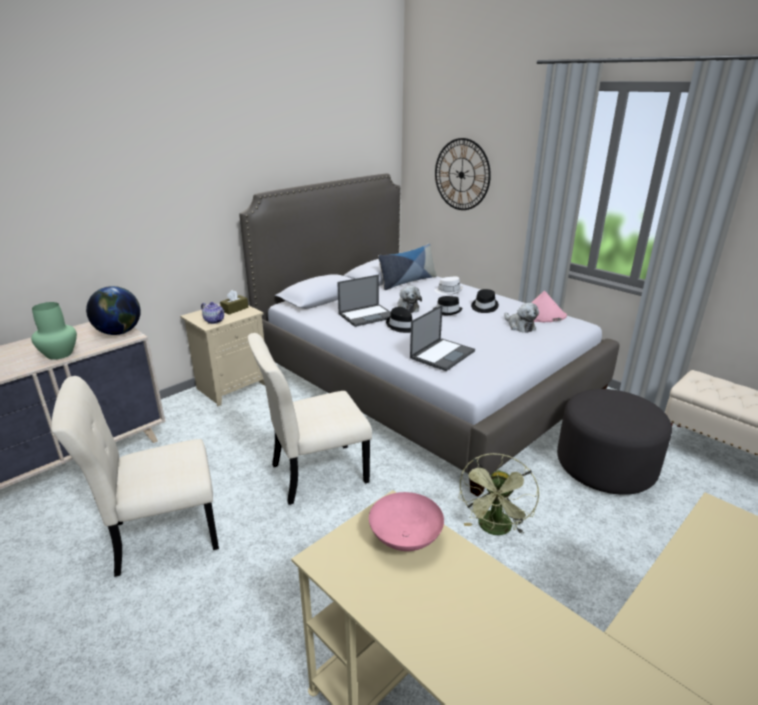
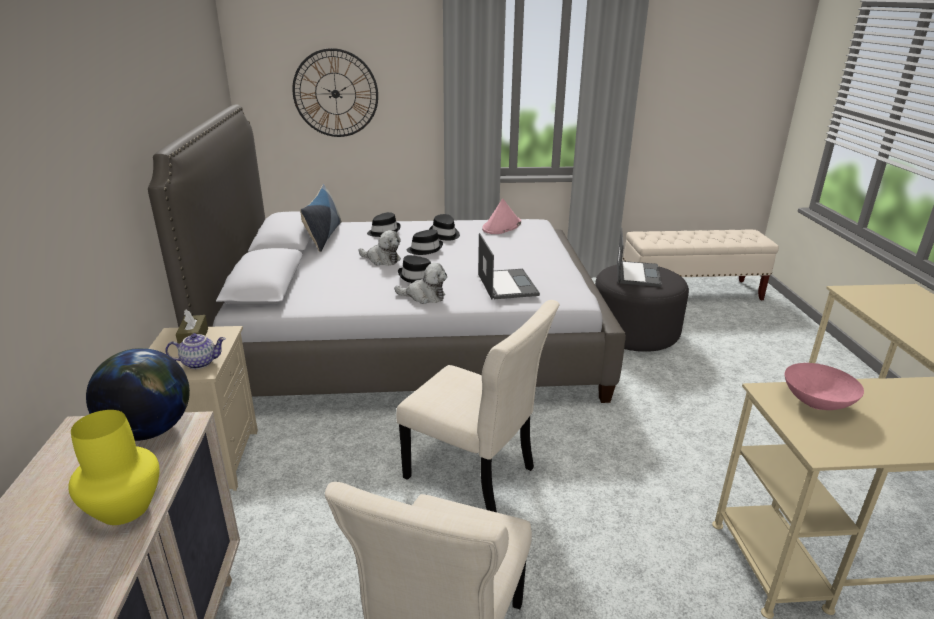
camera: 50 degrees left, 0 degrees up
(59, 354) = (123, 509): green vase -> yellow vase
(315, 474) = (474, 475): beige chair -> beige chair turned 75 degrees counterclockwise
(367, 315) = (362, 281): laptop -> laptop (637, 274)
(448, 291) = (383, 231): white hat -> black hat
(495, 529) = (656, 416): green fan -> none
(520, 326) = (504, 239): plush toy -> plush toy (424, 296)

